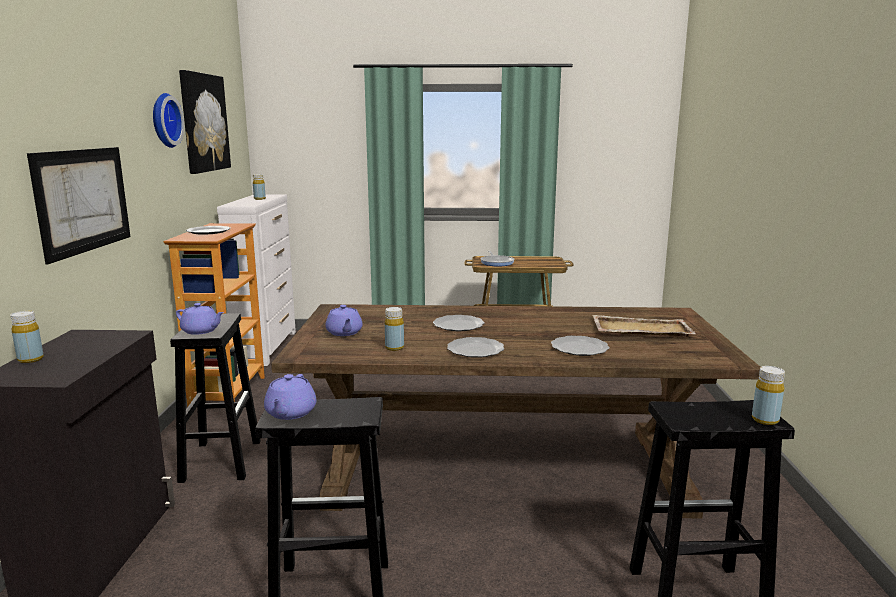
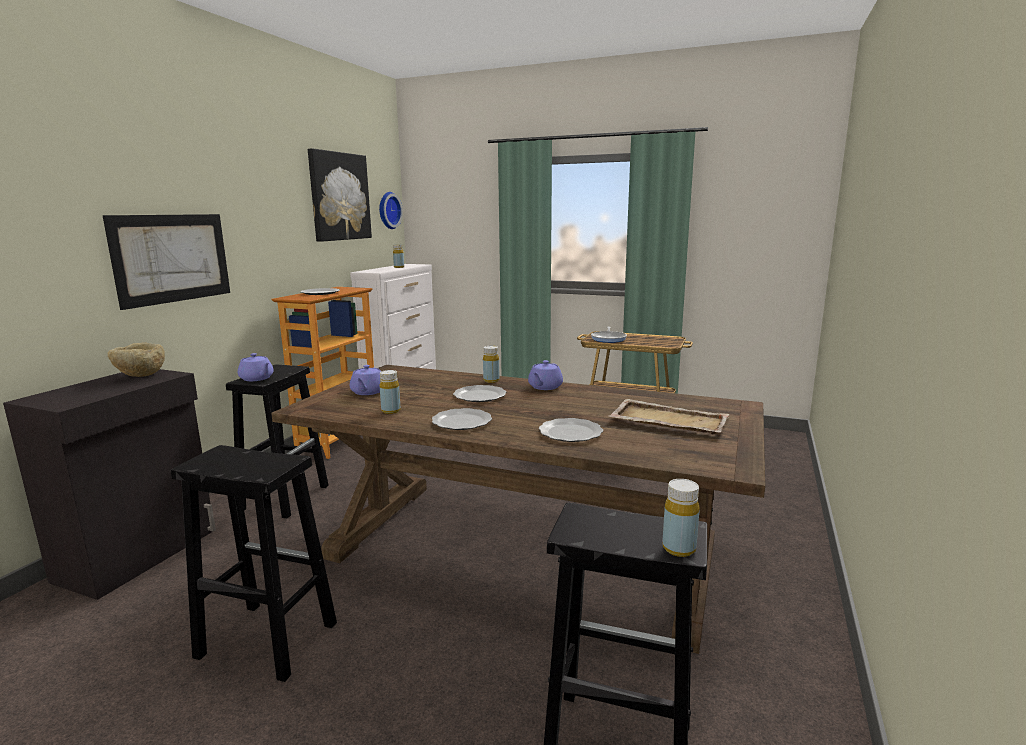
camera: 20 degrees right, 0 degrees up
(30, 359) = (75, 387): yellow bottle -> yellow bottle (491, 380)
(91, 339) = (140, 376): none -> beige bowl
(163, 120) = (283, 193): wall clock -> wall clock (388, 210)
(290, 413) = (214, 460): purple teapot -> purple teapot (545, 387)

